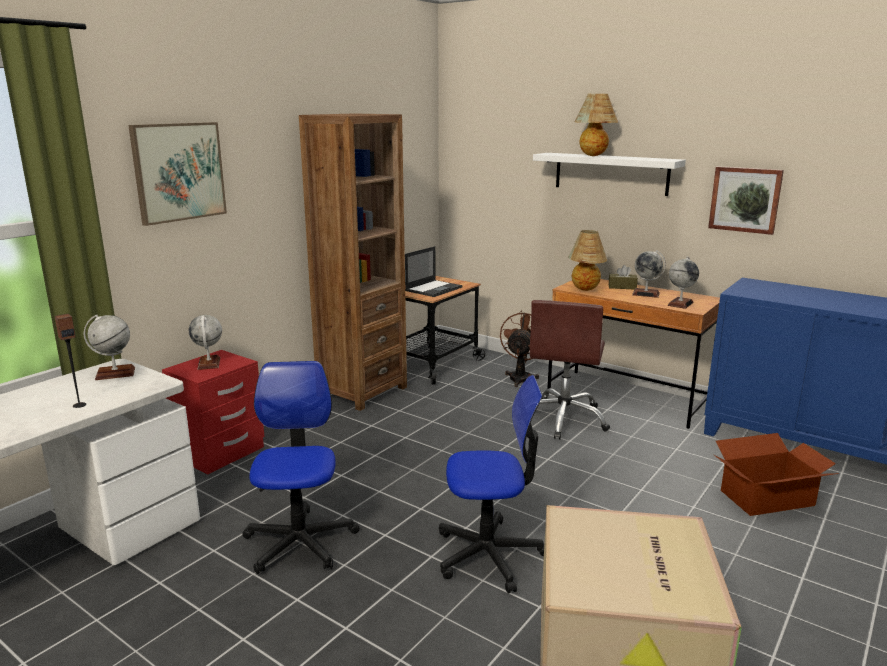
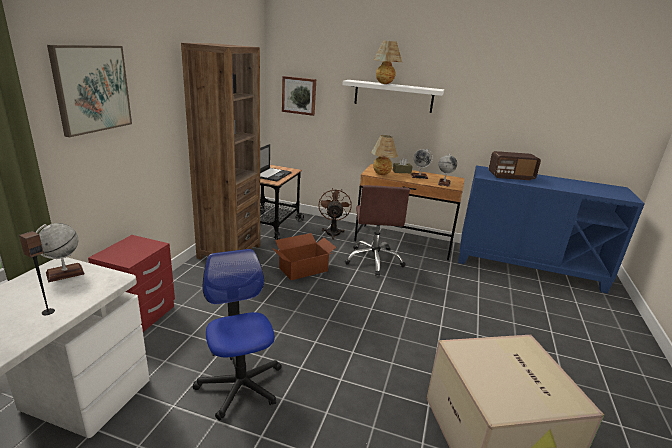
camera: 20 degrees left, 5 degrees up
(209, 363) = (128, 248): globe -> none
(489, 554) = (378, 371): office chair -> none
(745, 199) = (480, 116): picture -> picture (299, 95)
(768, 498) = (513, 303): cardboard box -> cardboard box (304, 269)
(789, 294) = (510, 176): none -> radio

